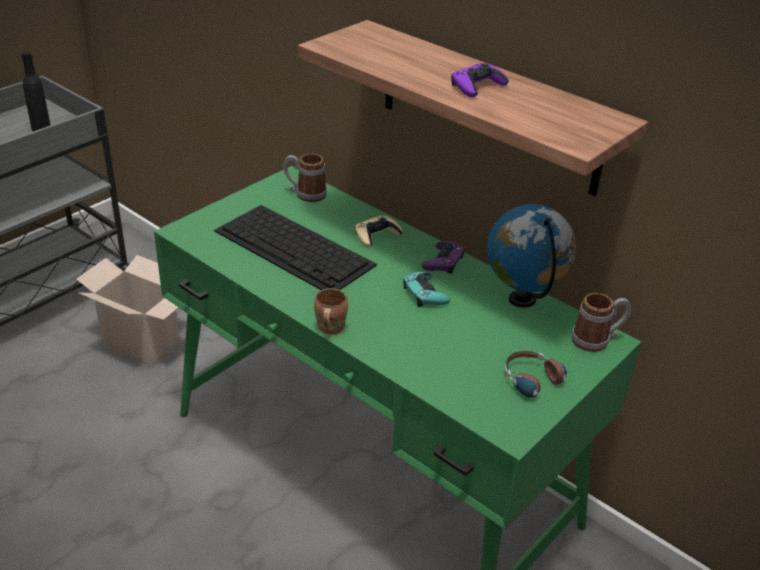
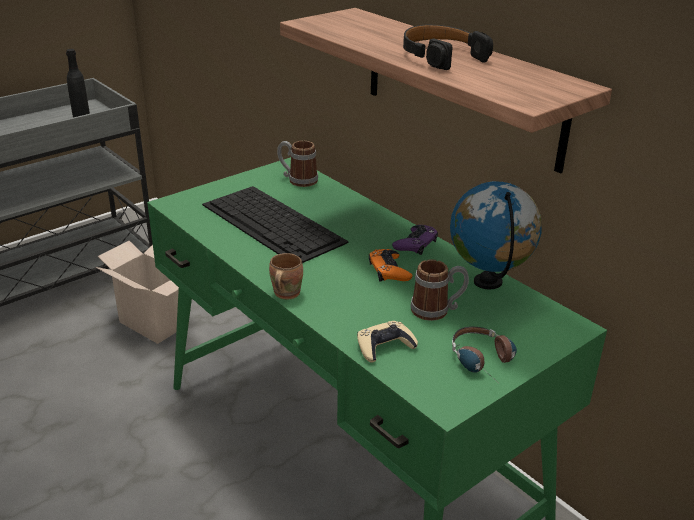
camera: 10 degrees right, 5 degrees down
(377, 235) = (356, 218): beige game controller -> beige game controller (384, 346)
(424, 294) = (389, 270): turquoise game controller -> orange game controller
(477, 86) = (441, 56): purple game controller -> black headphones
(597, 340) = (558, 324): mug -> mug (437, 310)

